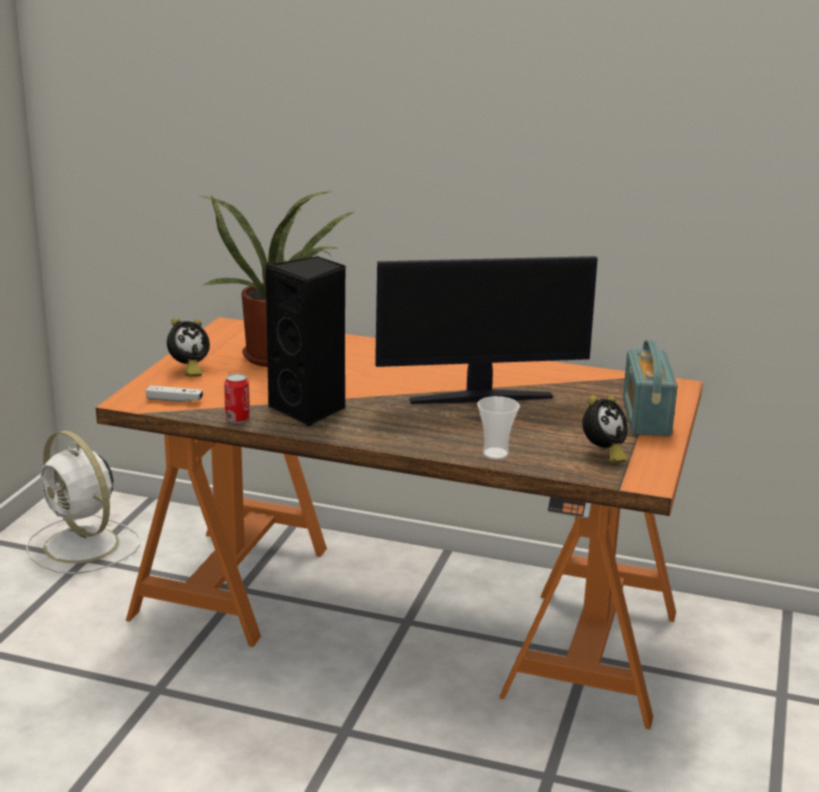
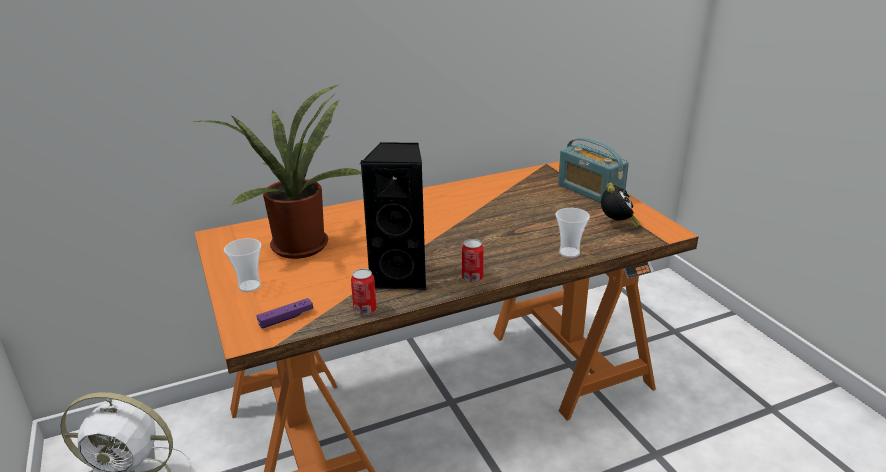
camera: 40 degrees left, 5 degrees up
(174, 400) = (286, 318): white game controller -> purple game controller
(188, 369) = (249, 286): alarm clock -> cup
(364, 434) = (472, 278): none -> can
(480, 397) = (486, 217): monitor -> none

